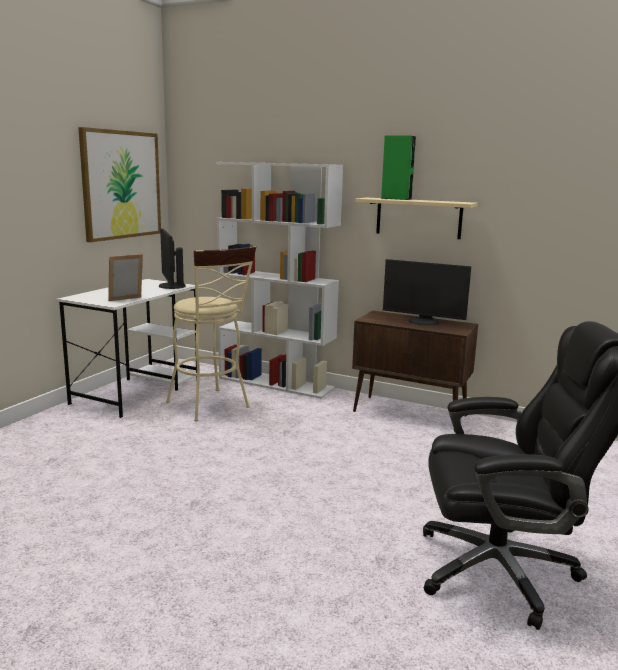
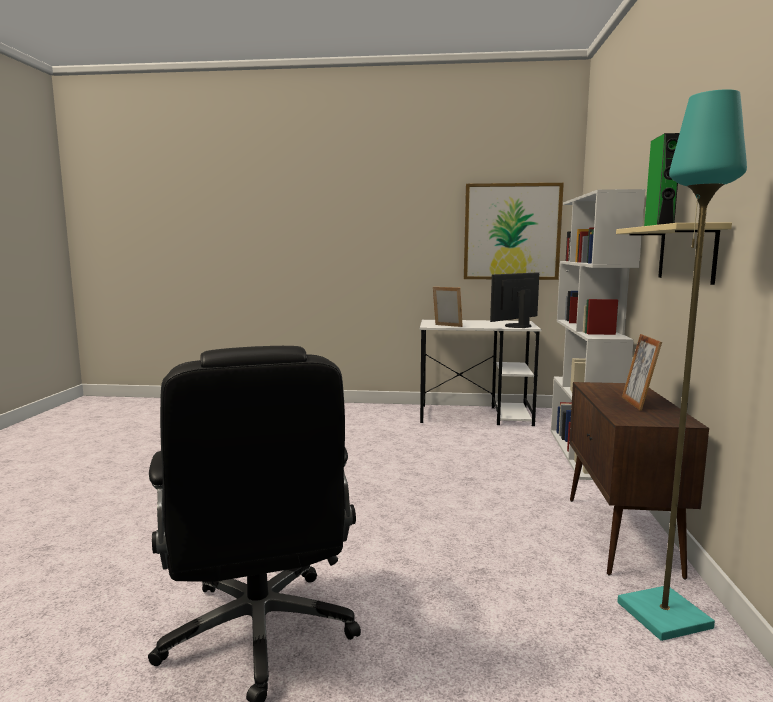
camera: 70 degrees right, 5 degrees down
(211, 406) = (482, 442): beige stool -> none
(423, 322) = (638, 403): monitor -> picture frame
(500, 433) = (664, 616): none -> turquoise floor lamp

